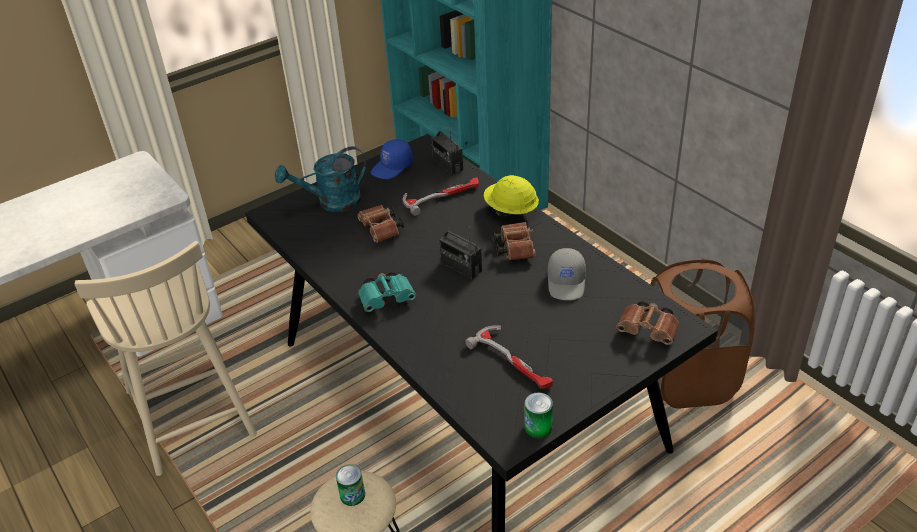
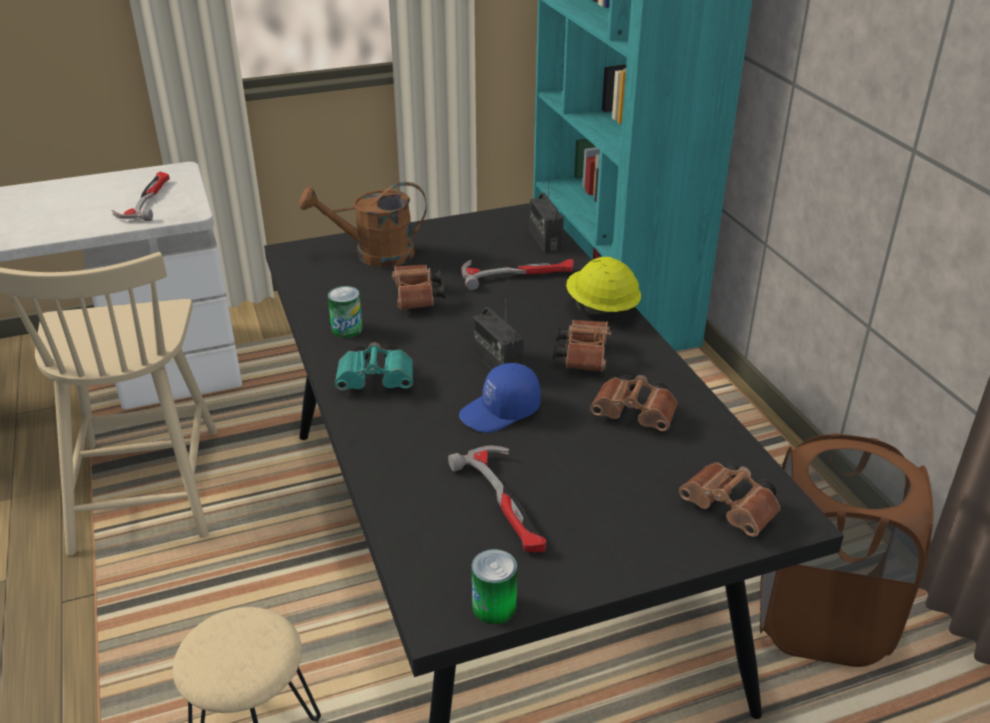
camera: 15 degrees right, 5 degrees down
(127, 193) = (146, 200): none -> hammer
(332, 203) = (374, 255): turquoise watering can -> brown watering can
(352, 495) = (240, 641): can -> can (347, 329)
(392, 167) = (472, 230): blue cap -> blue cap (500, 412)
(567, 283) = (636, 416): grey cap -> brown binoculars

